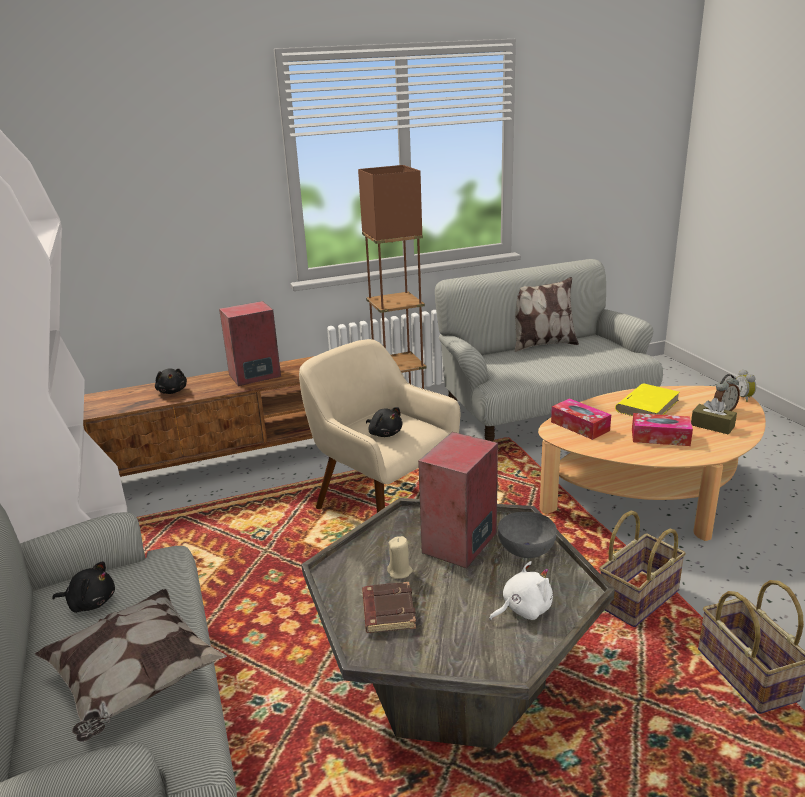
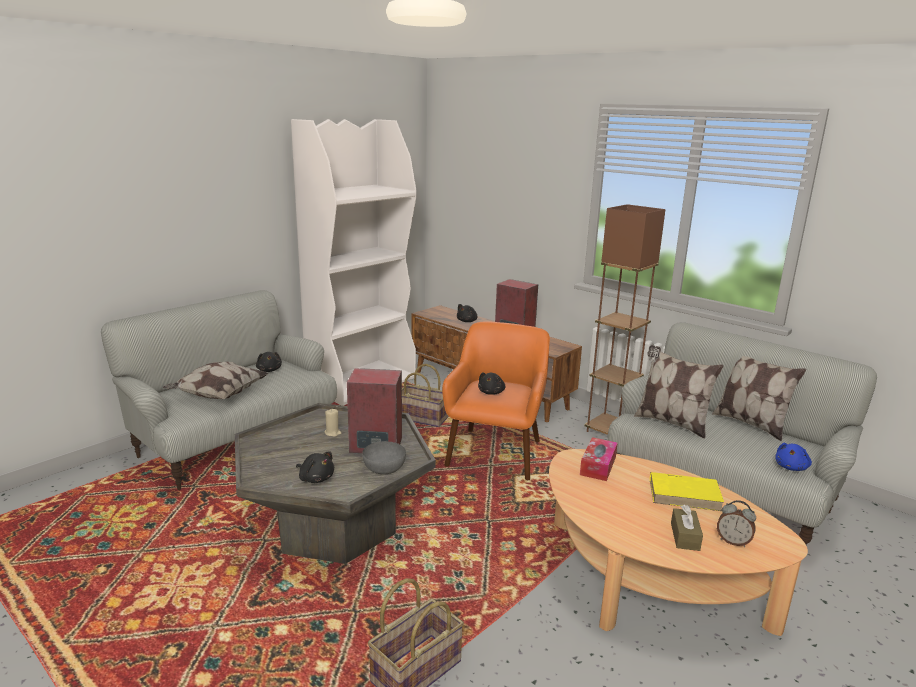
camera: 60 degrees right, 5 degrees down
(383, 505) = (496, 452): beige armchair -> orange armchair
(387, 611) = (293, 437): brown book -> none
(517, 372) = (671, 422): none -> pillow
(523, 609) = (316, 478): white plush toy -> black plush toy
(622, 355) = (791, 467): none -> blue plush toy
(637, 597) = (476, 594): basket -> basket (423, 418)
(660, 437) = (623, 508): tissue box -> none
(744, 398) = (787, 554): alarm clock -> none

